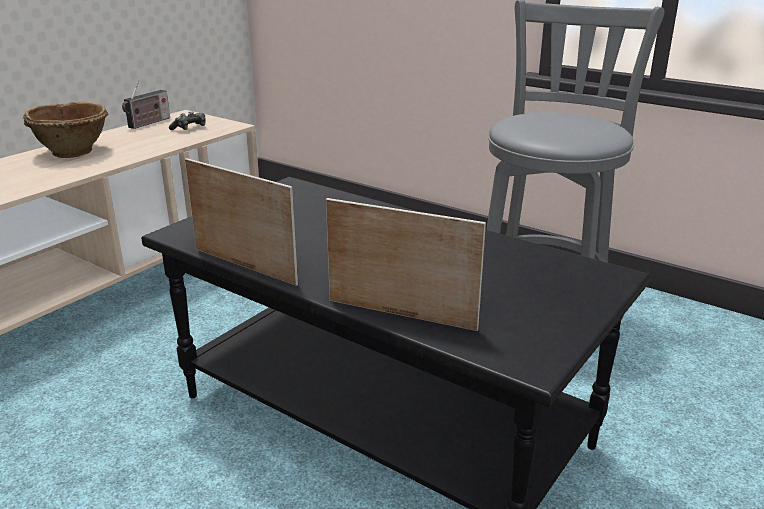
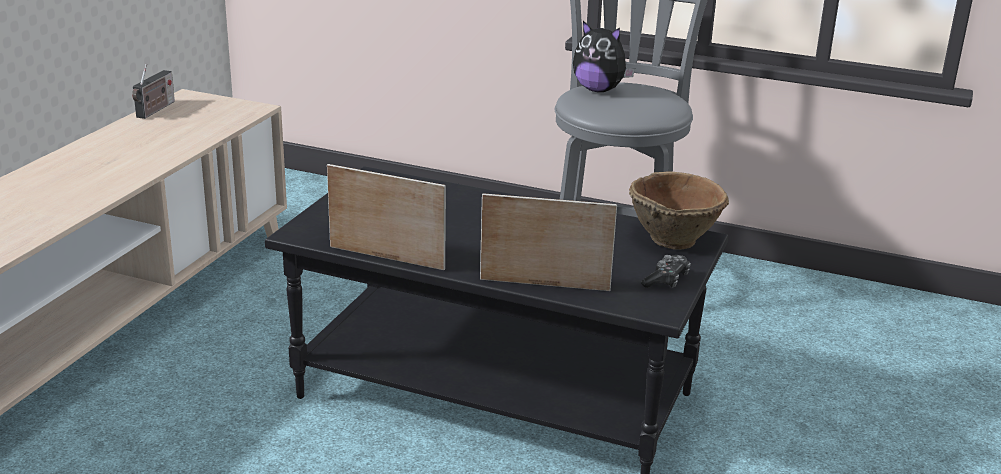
camera: 15 degrees left, 0 degrees up
(74, 152) = (103, 153): brown bowl -> brown bowl (673, 238)
(190, 128) = (210, 114): game controller -> game controller (666, 280)
(537, 116) = (599, 90): none -> plush toy

